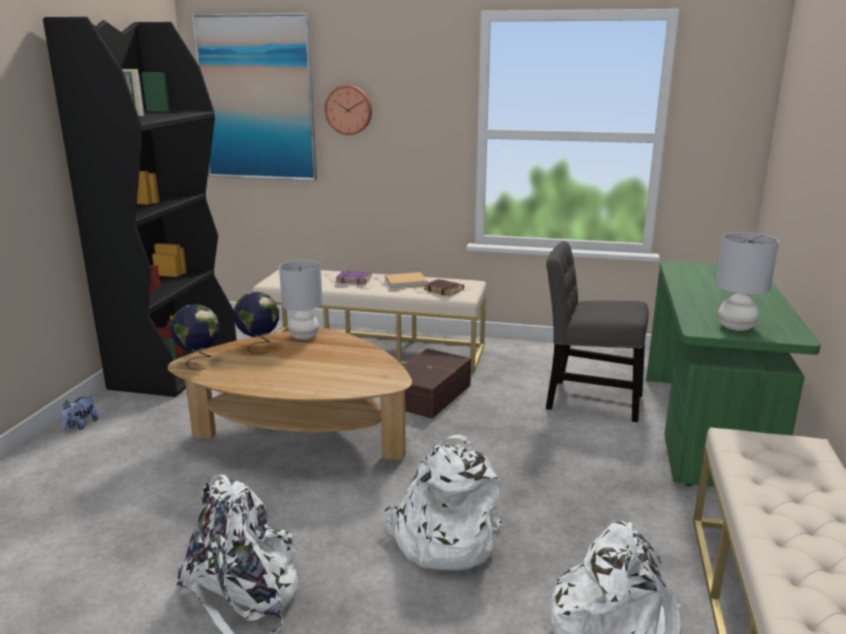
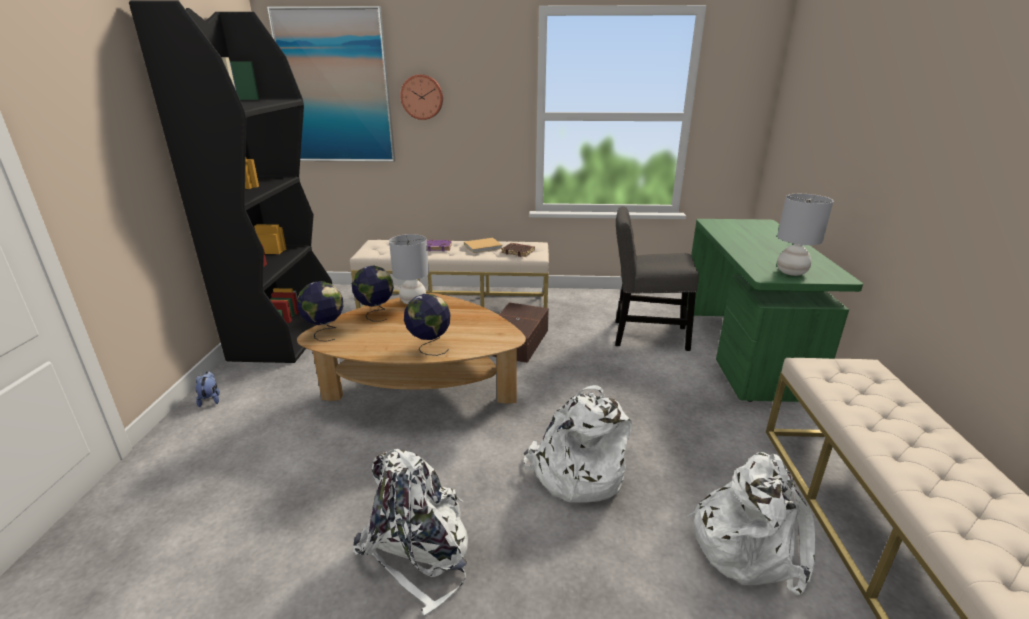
camera: 10 degrees left, 5 degrees up
(80, 426) = (210, 399): plush toy -> plush toy turned 150 degrees clockwise
(301, 384) = (429, 348): none -> globe

